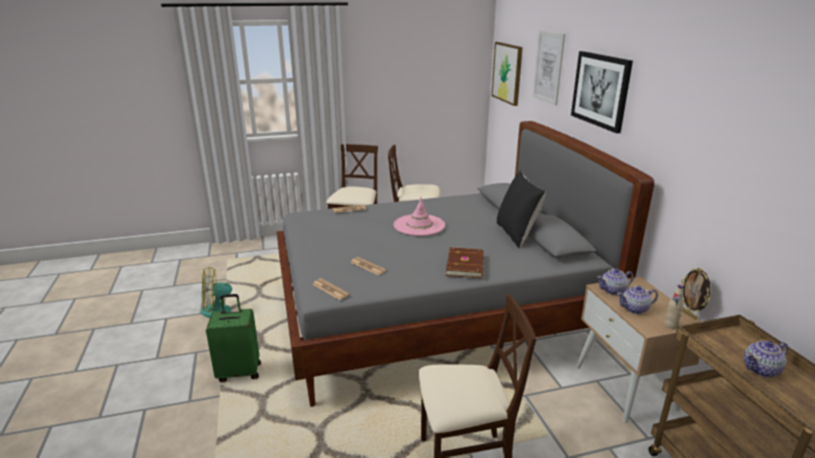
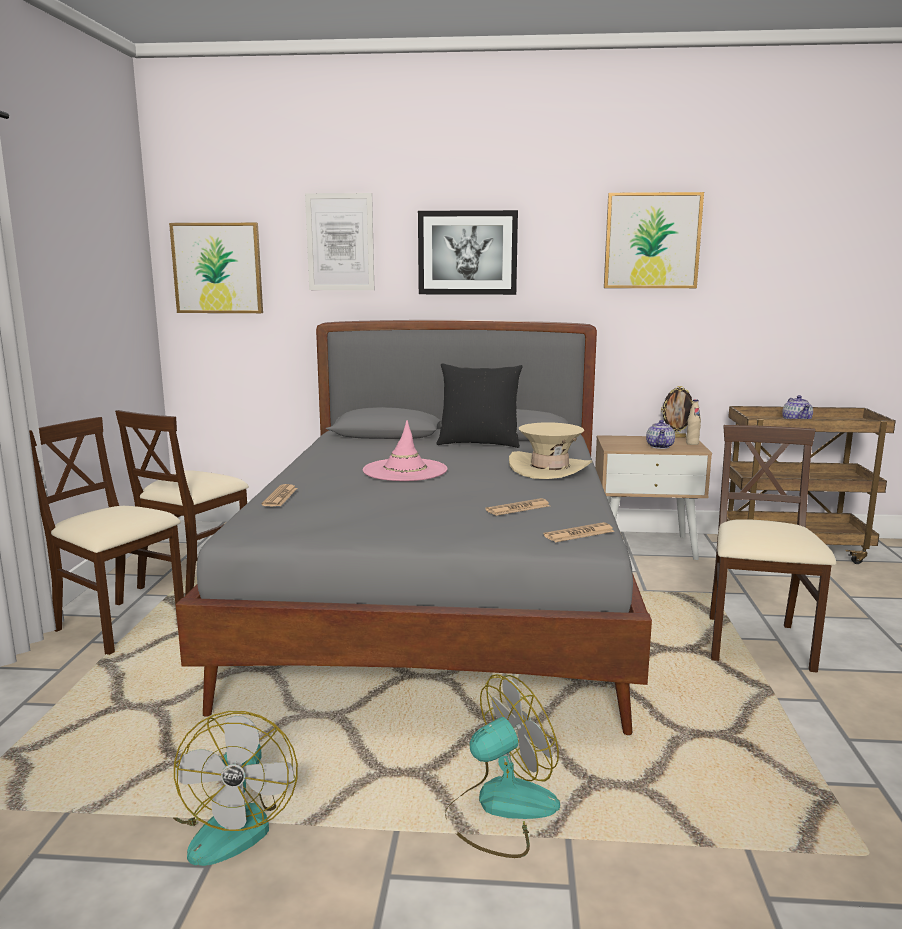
camera: 70 degrees left, 10 degrees down
(239, 372) = (500, 809): green suitcase -> fan
(466, 265) = (549, 469): brown book -> beige hat
(613, 290) = (621, 445): teapot -> none
(720, 112) = (652, 241): none -> picture

